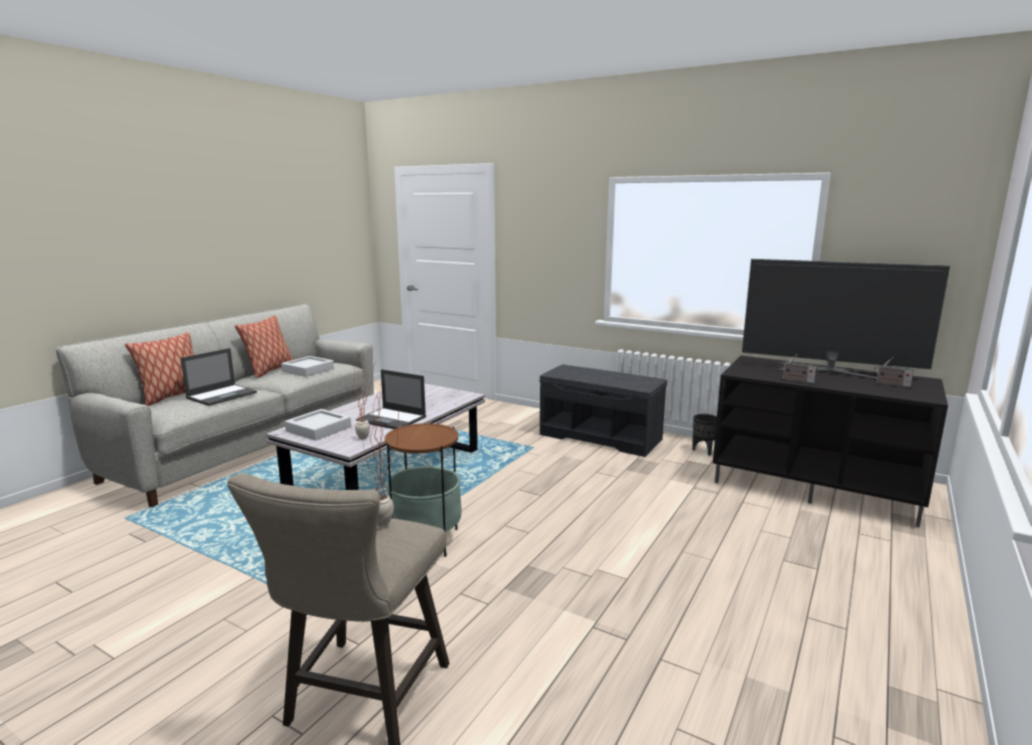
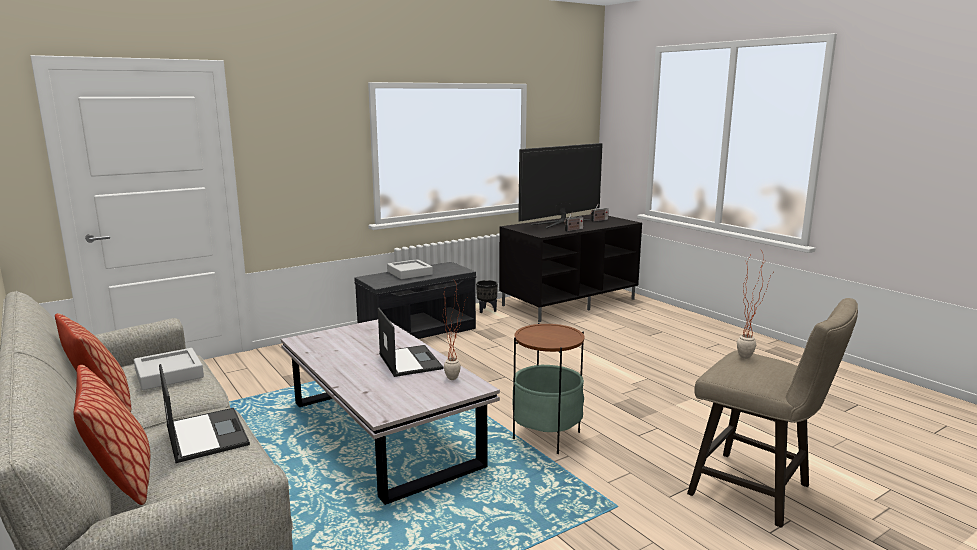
camera: 65 degrees left, 0 degrees up
(318, 429) = (396, 397): grey tray -> grey tray (409, 273)
(392, 419) = (409, 361): laptop -> laptop turned 75 degrees counterclockwise

